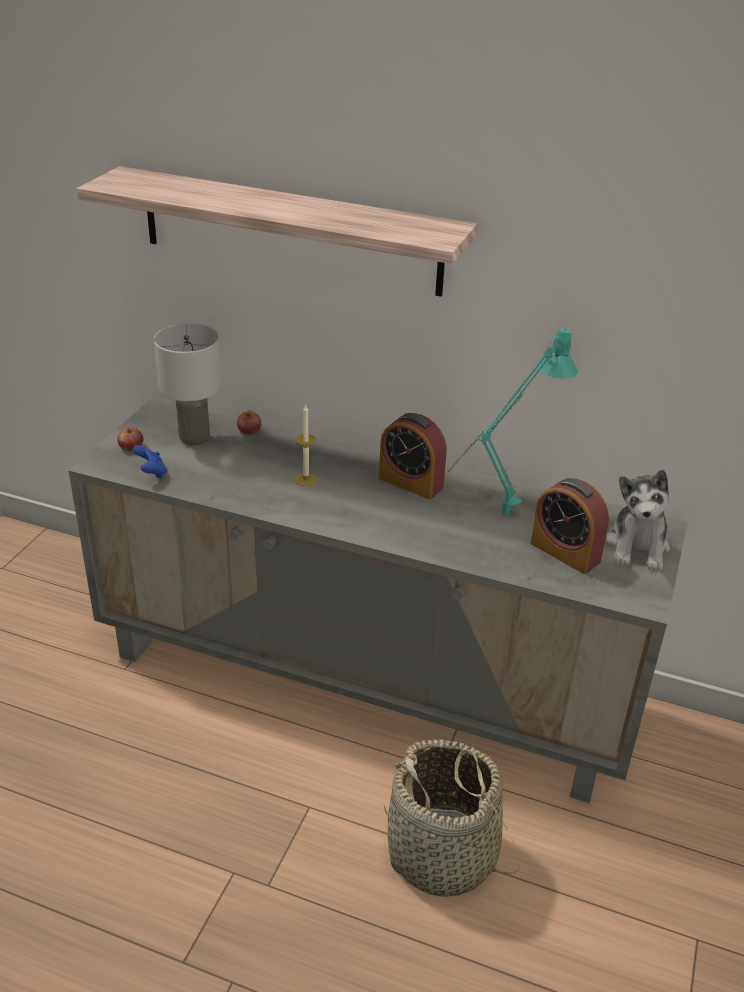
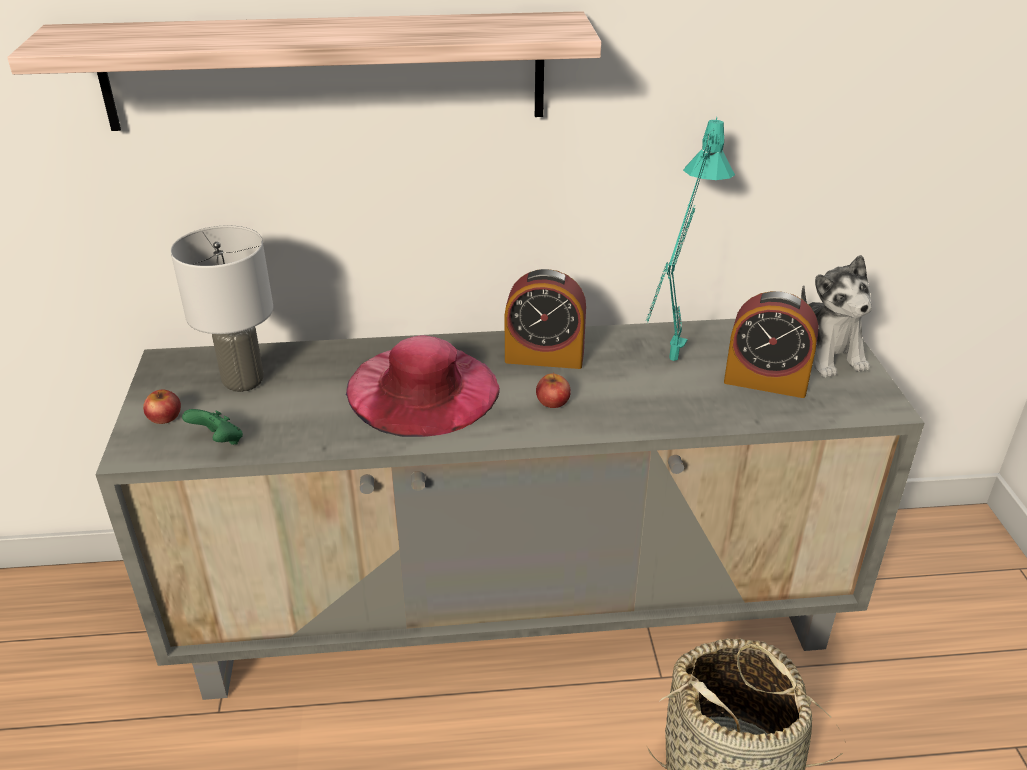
camera: 25 degrees left, 0 degrees up
(151, 473) = (219, 441): blue game controller -> green game controller
(249, 430) = (306, 352): apple -> apple (552, 401)
(306, 479) = (422, 389): candle -> pink hat

